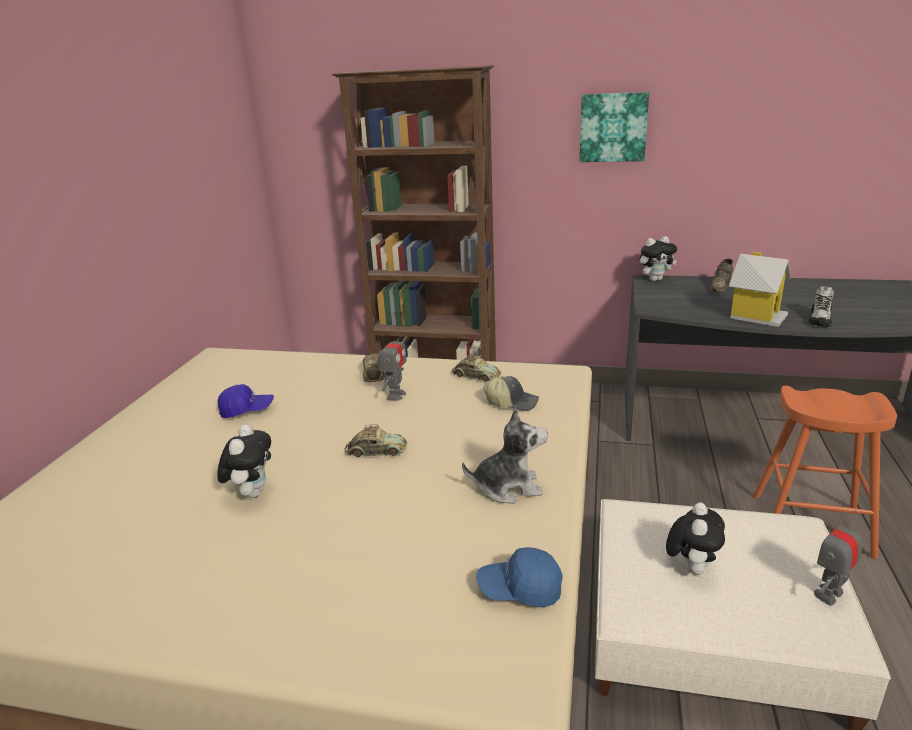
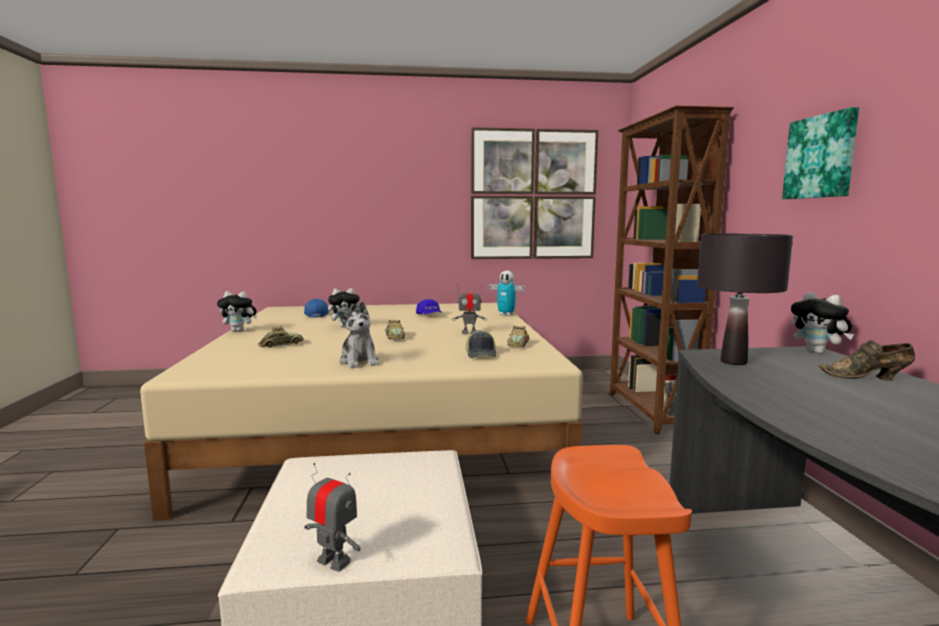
camera: 70 degrees right, 15 degrees down
(191, 170) = (533, 195): none -> picture
(302, 357) = (506, 314): none -> toy robot
(374, 373) = (498, 326): toy car -> toy car (281, 345)
(520, 590) = (252, 370): blue cap -> blue cap (316, 314)
(679, 306) = (733, 362): none -> black table lamp
(691, 568) = (364, 487): plush toy -> plush toy (239, 331)
(756, 316) = (770, 392): toy house -> none
(820, 320) = (830, 426): shoe -> none

